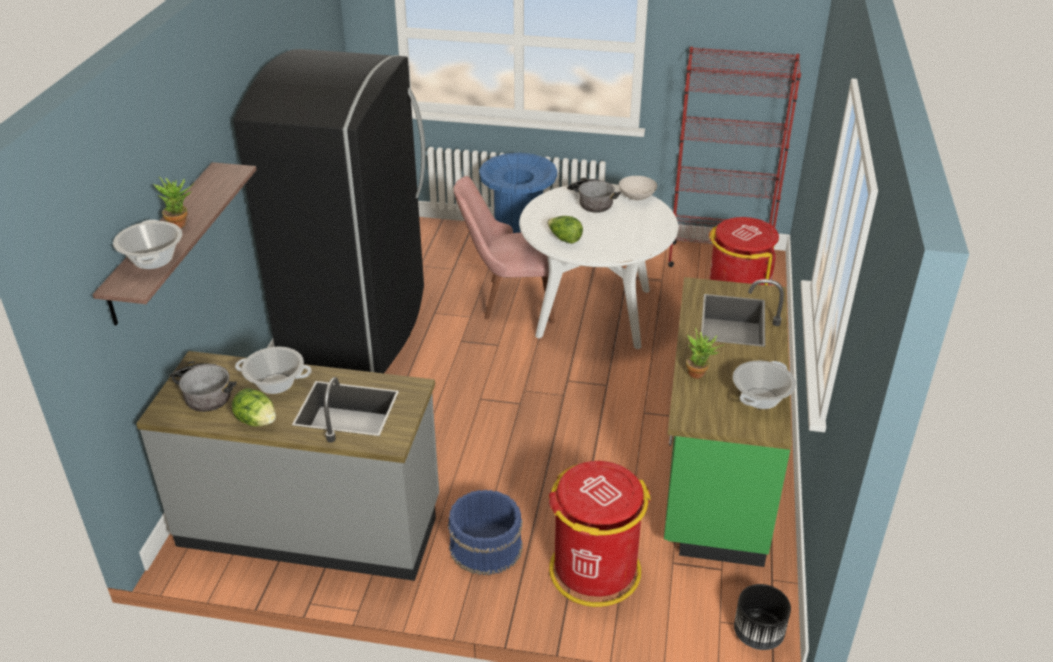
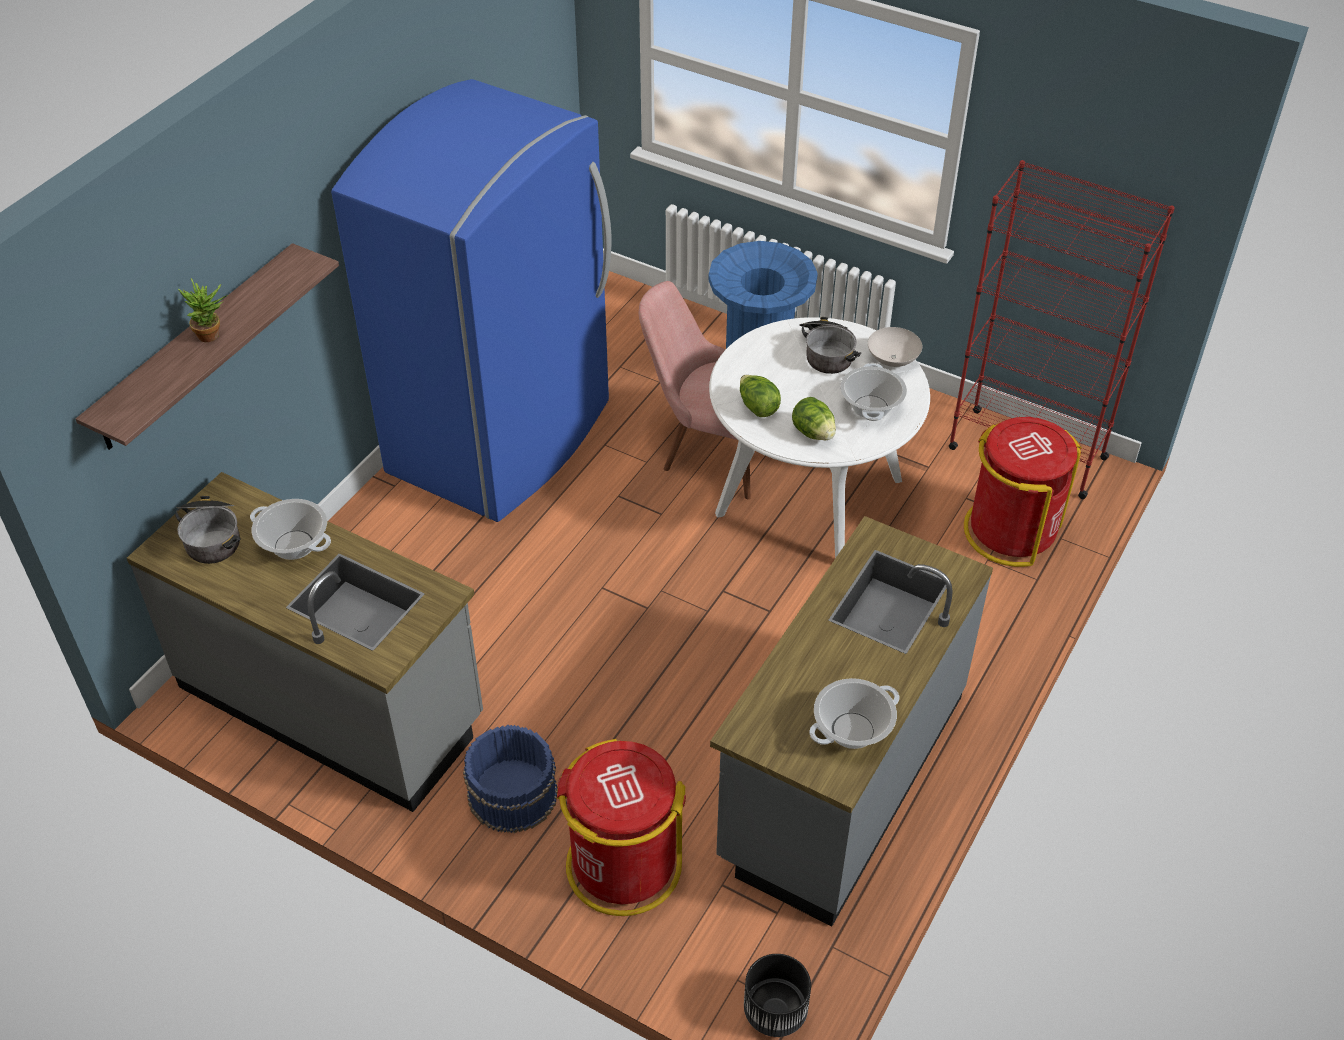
camera: 20 degrees right, 10 degrees up
(153, 260) = (159, 384): cooking pot -> cooking pot (871, 407)
(256, 421) = (251, 591): lettuce -> lettuce (813, 433)
(357, 325) = (503, 439): black fridge -> blue fridge
(699, 374) = (796, 672): potted plant -> none
(714, 472) = (840, 777): green counter -> grey counter

